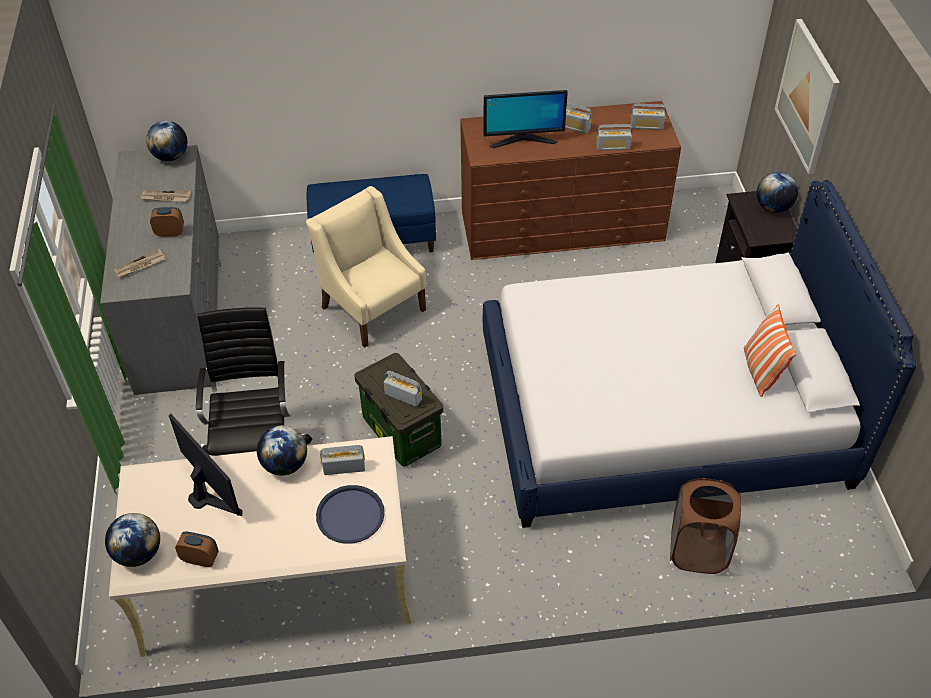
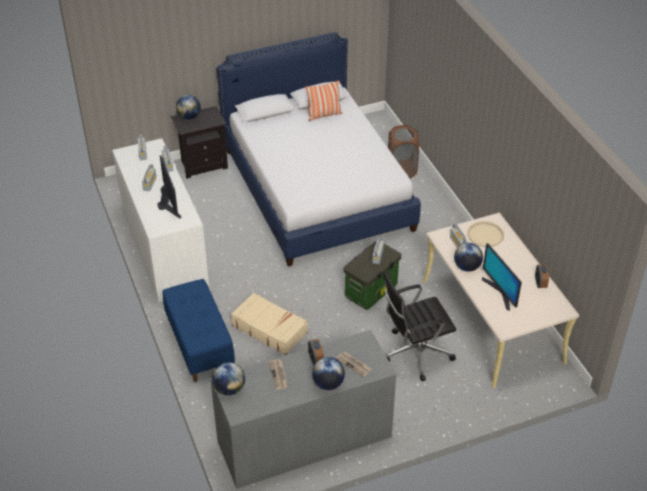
camera: 105 degrees left, 5 degrees down
(138, 553) = (551, 309): globe -> globe (328, 384)
(208, 493) = (500, 292): monitor -> monitor turned 60 degrees counterclockwise
(350, 515) = (485, 234): blue tray -> beige tray
(373, 308) = (269, 329): beige armchair -> beige suitcase
(562, 226) = (164, 249): brown dresser -> white dresser
(807, 96) = (165, 55): picture -> none

